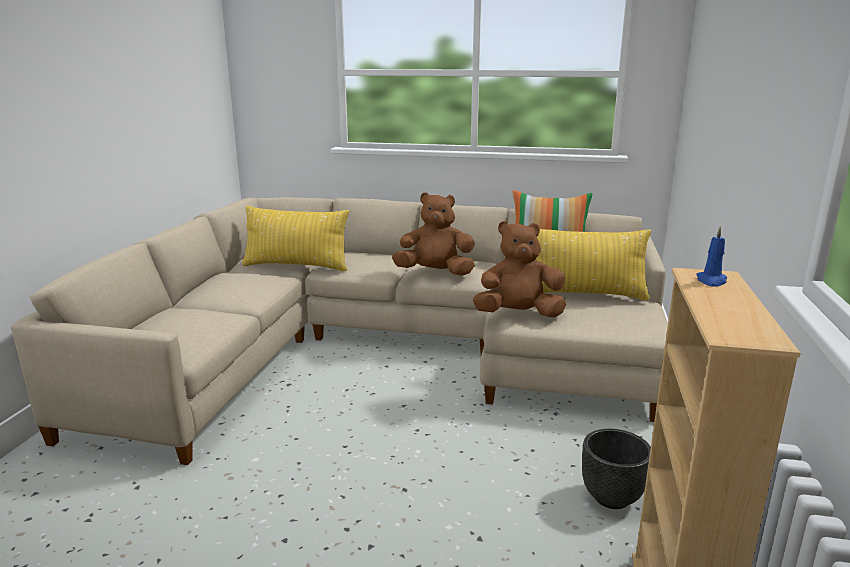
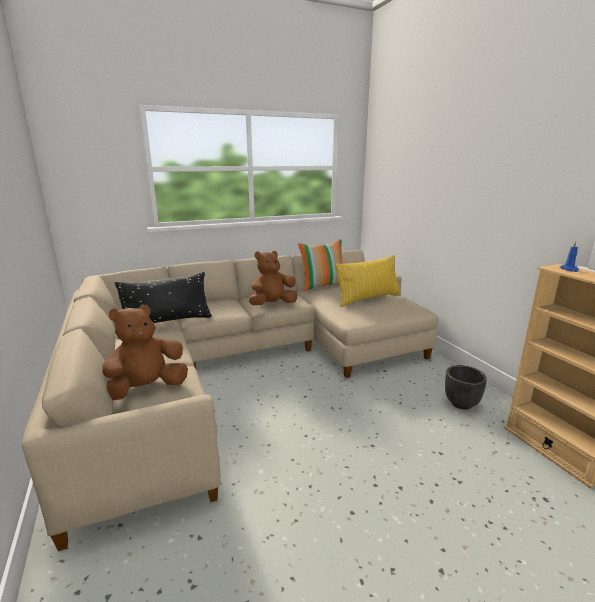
camera: 35 degrees left, 0 degrees up
(296, 266) = (168, 322): yellow pillow -> black pillow
(518, 314) = (354, 318): brown plush toy -> brown plush toy (146, 389)

